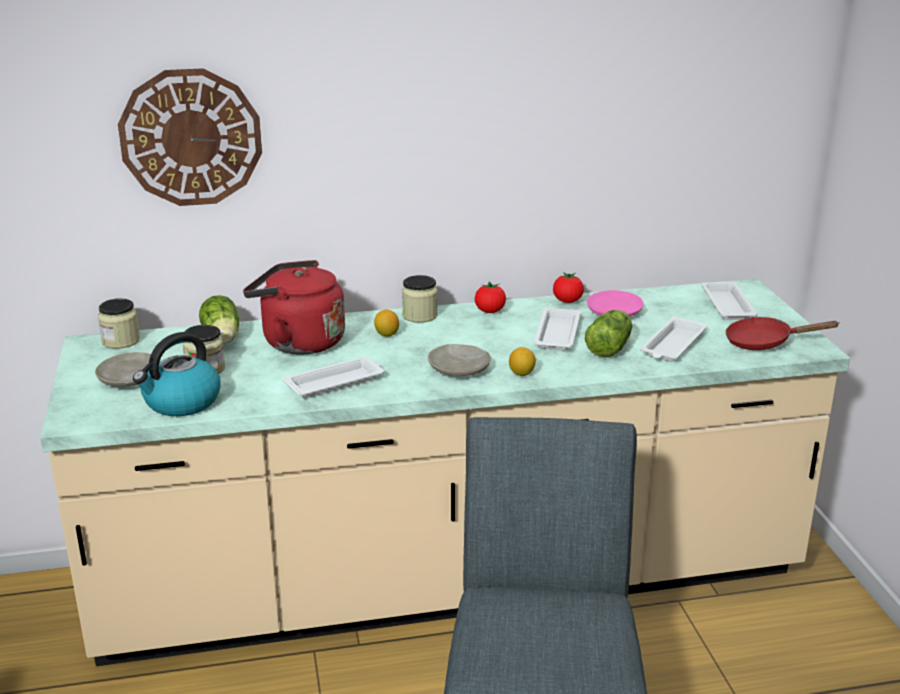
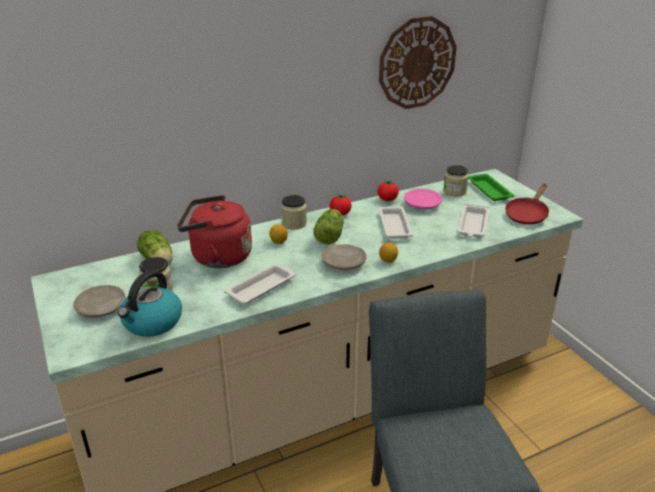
camera: 15 degrees left, 5 degrees up
(121, 341) = (79, 275): jar -> jar (454, 191)
(191, 137) = (117, 112): wall clock -> wall clock (417, 63)
(610, 347) = (434, 231): lettuce -> lettuce (330, 235)
(727, 305) = (488, 190): white tray -> green tray
(764, 342) = (527, 215): red frying pan -> red frying pan turned 45 degrees counterclockwise

